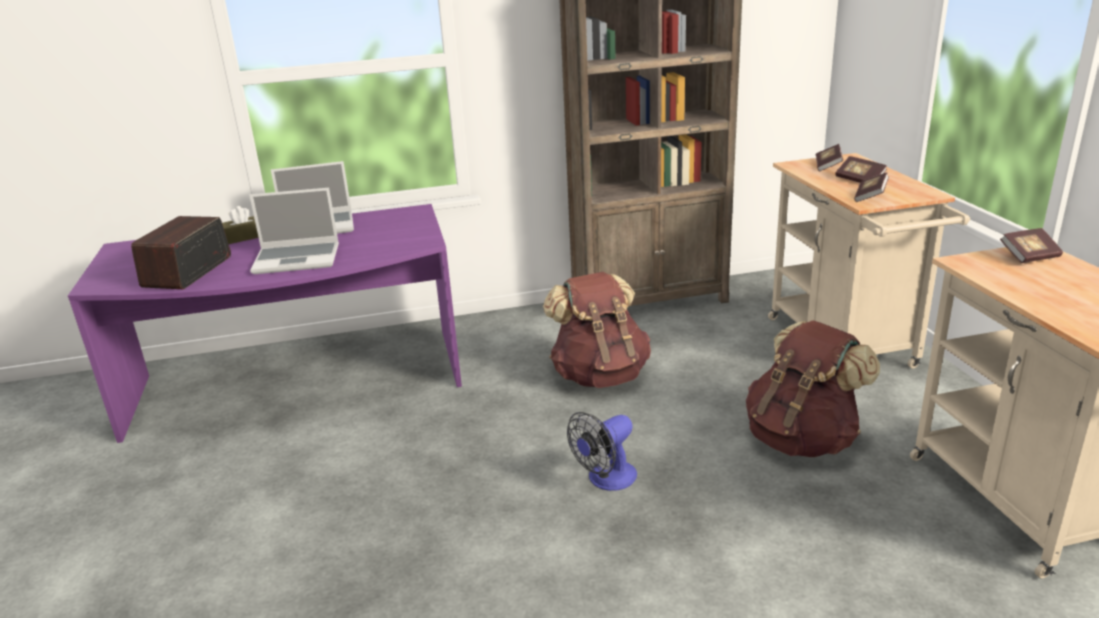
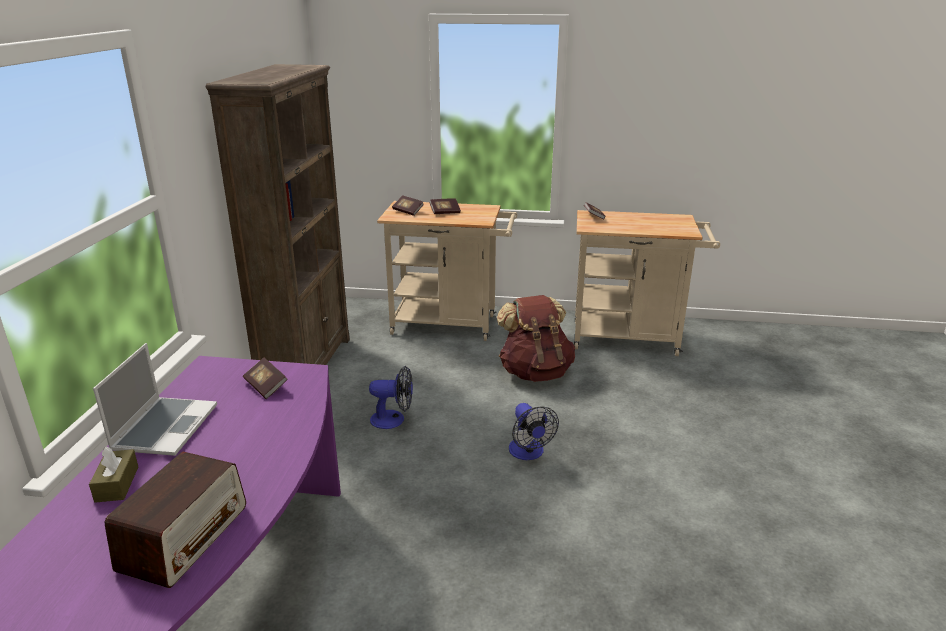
camera: 70 degrees left, 0 degrees up
(187, 272) = (185, 537): radio -> radio turned 105 degrees counterclockwise
(298, 259) = (254, 448): laptop -> none
(599, 375) = (393, 419): brown backpack -> fan
(870, 196) = (475, 218): book -> book (266, 386)

